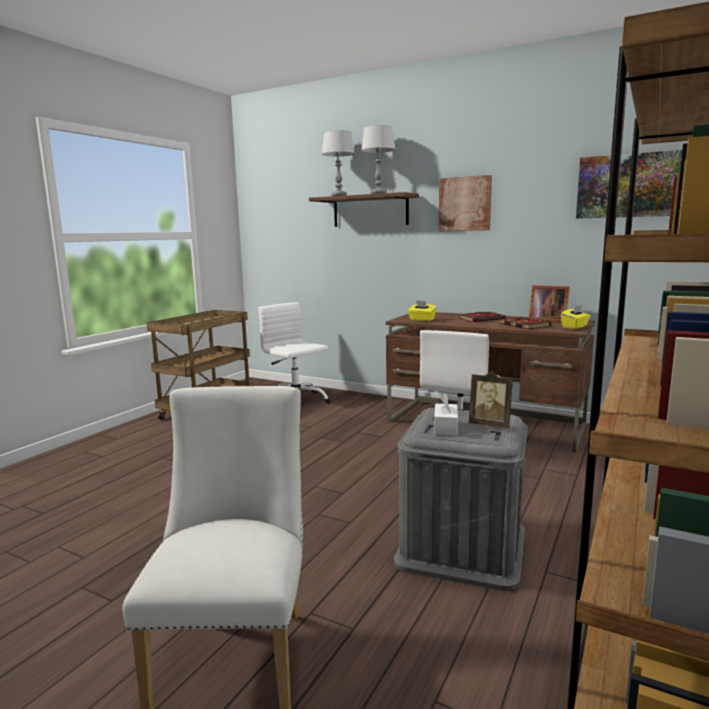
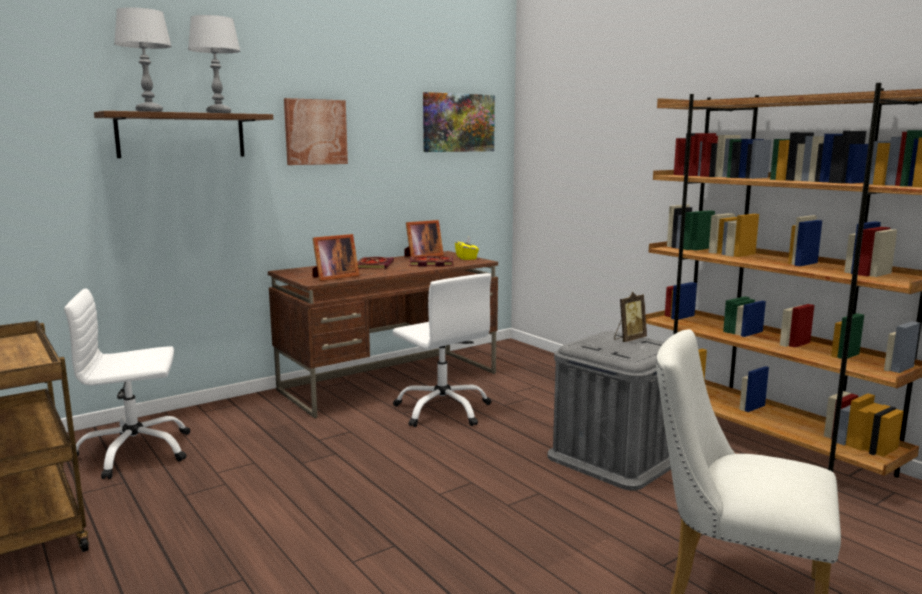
camera: 65 degrees left, 0 degrees up
(421, 320) = (333, 277): yellow tissue box -> picture frame
(445, 427) = (624, 350): white tissue box -> none

